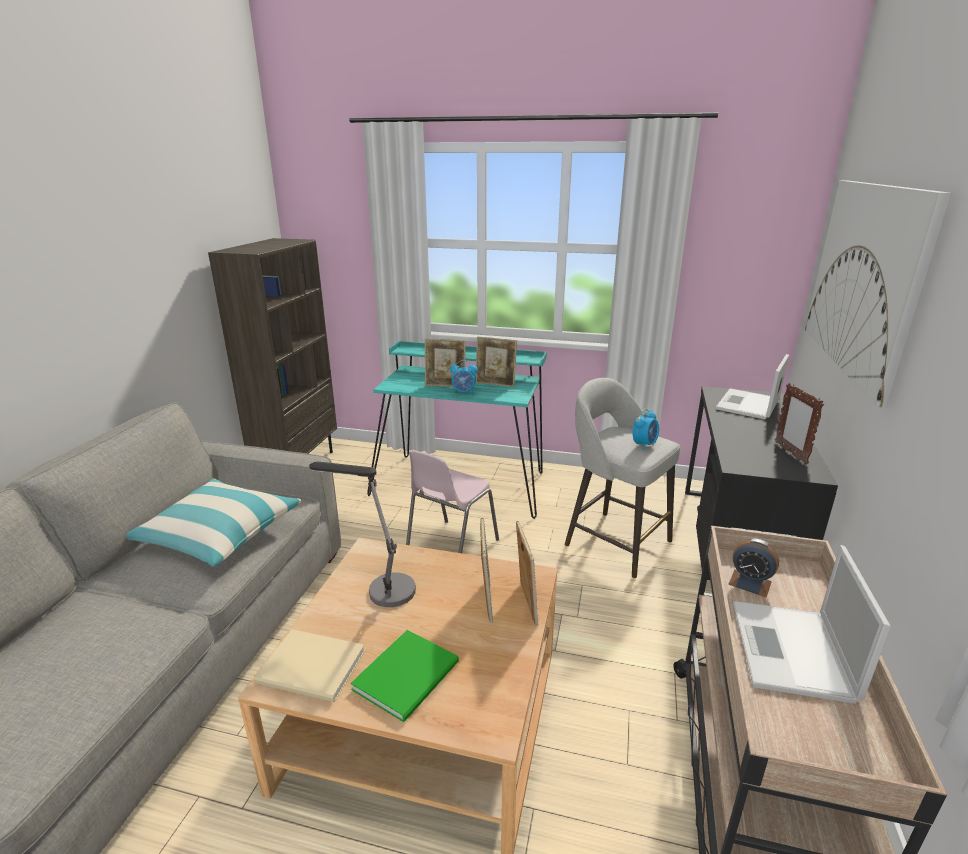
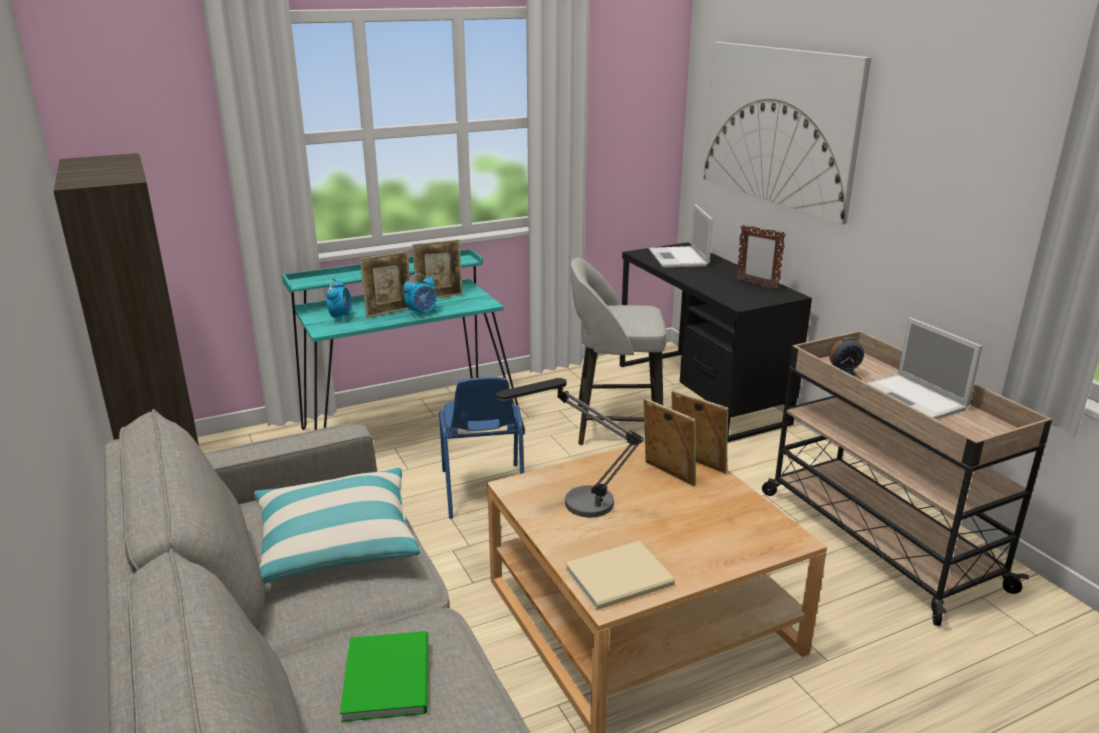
camera: 40 degrees left, 0 degrees up
(410, 675) = (694, 542): green book -> green book (390, 675)
(450, 549) = (482, 491): pink chair -> blue chair
(644, 445) = (638, 314): alarm clock -> alarm clock (341, 317)

